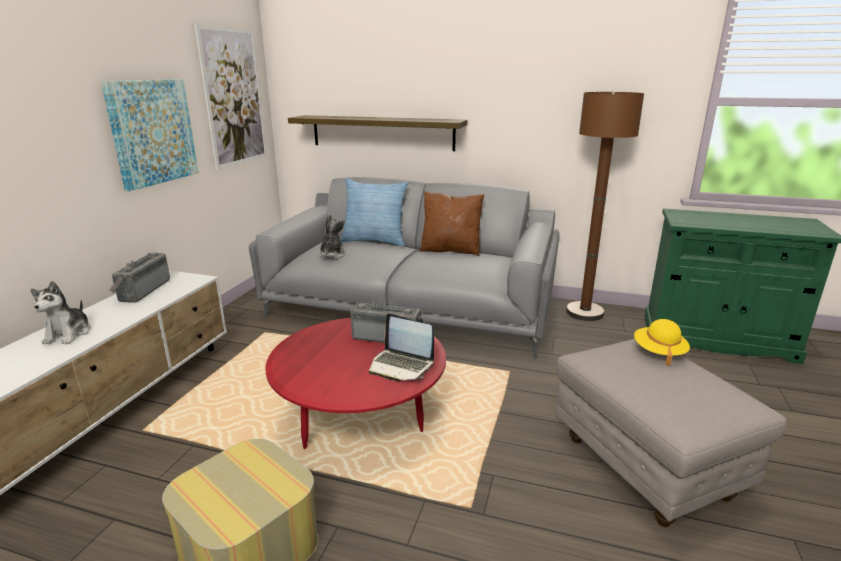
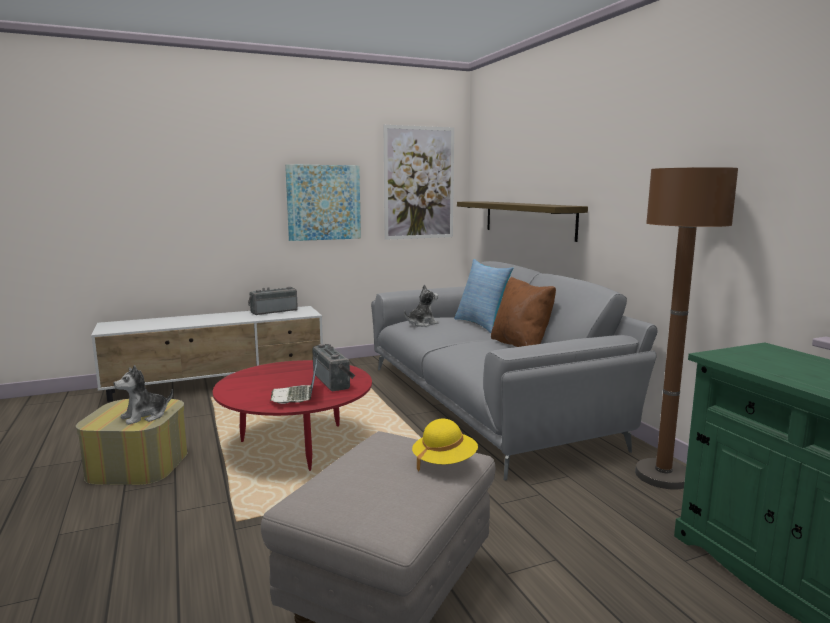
camera: 50 degrees right, 10 degrees down
(69, 334) = (201, 319): plush toy -> plush toy (145, 416)

